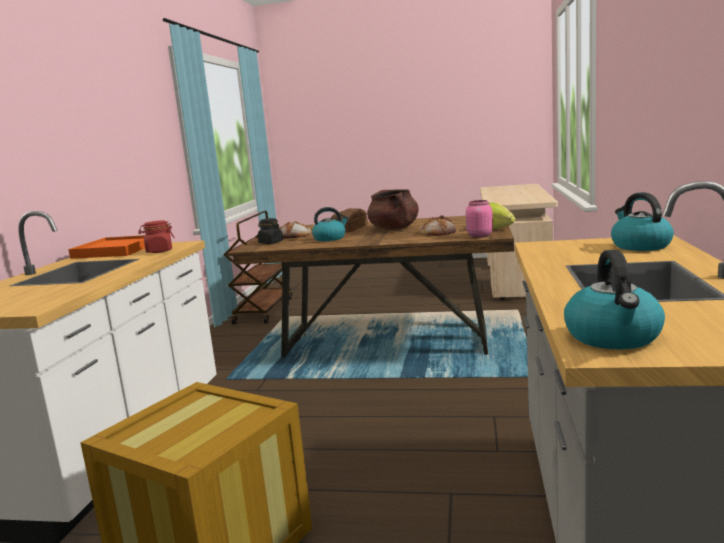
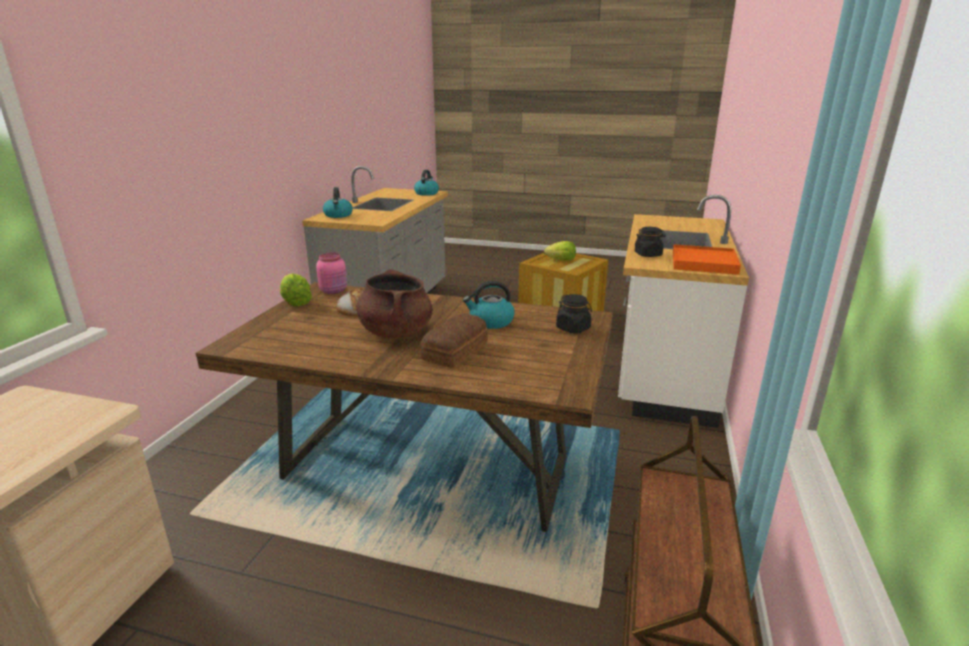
camera: 175 degrees left, 10 degrees up
(159, 251) = (648, 254): red jar -> black jar
(195, 429) = (561, 260): none -> lettuce
(295, 235) = (543, 345): bread -> none

